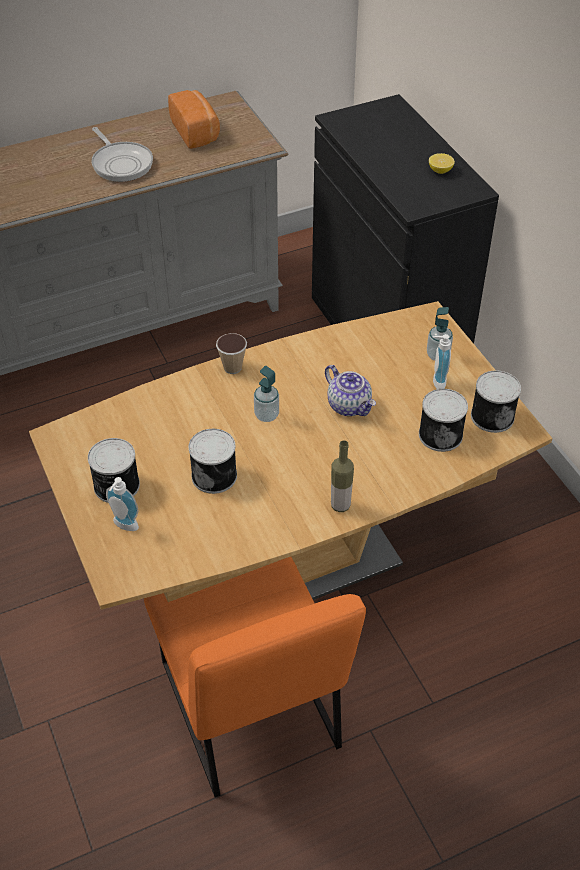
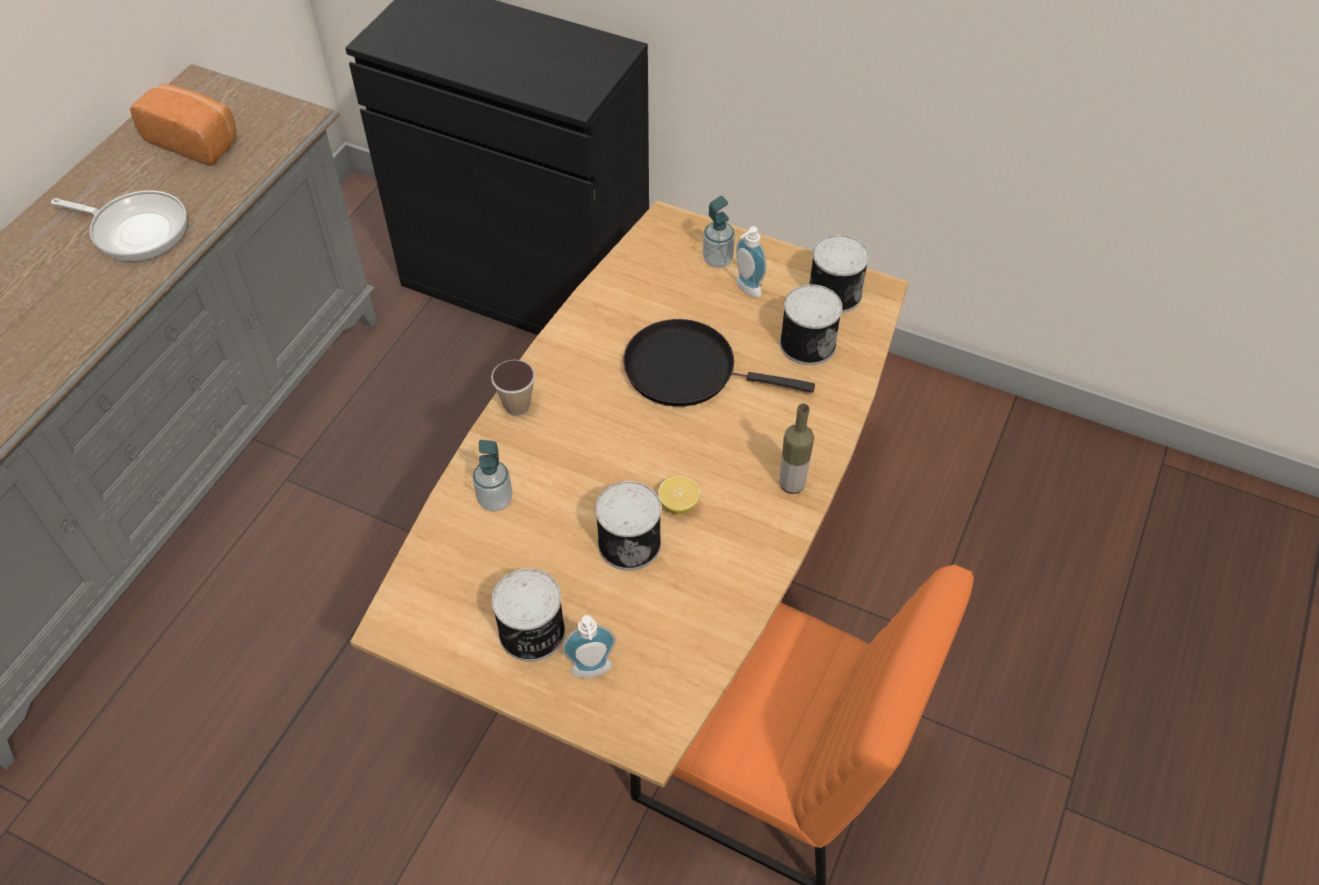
camera: 40 degrees left, 5 degrees up
(266, 415) = (612, 436): soap dispenser -> soap dispenser (495, 500)
(349, 406) = (688, 369): teapot -> black frying pan
(440, 171) = (559, 46): lemon -> lemon (678, 504)

